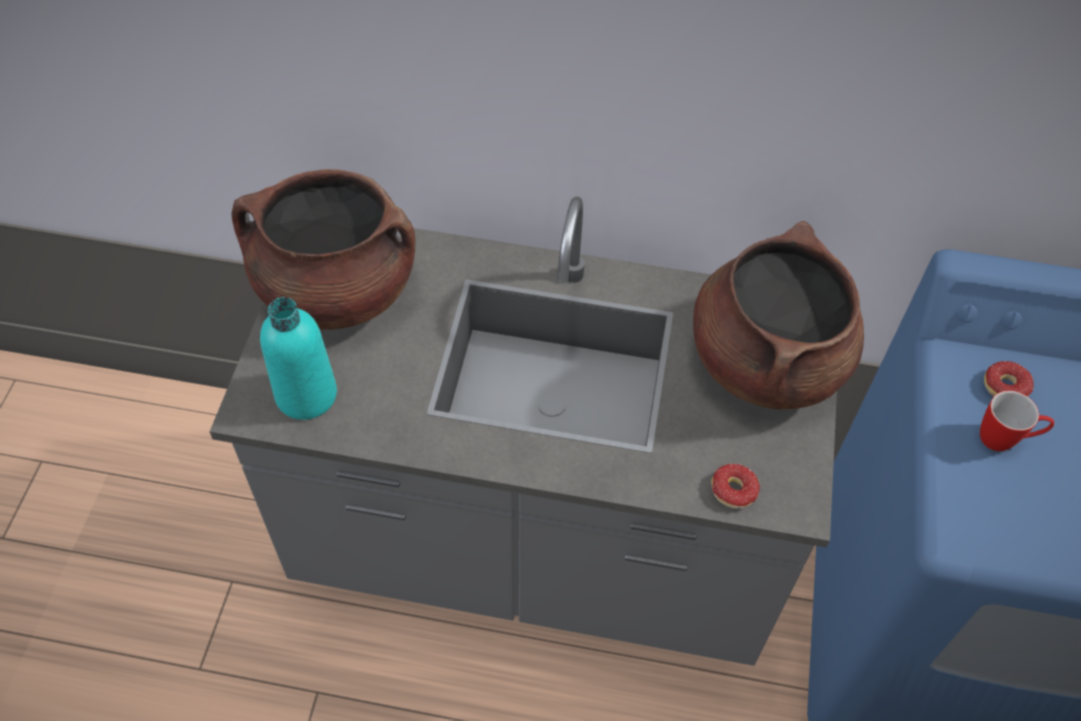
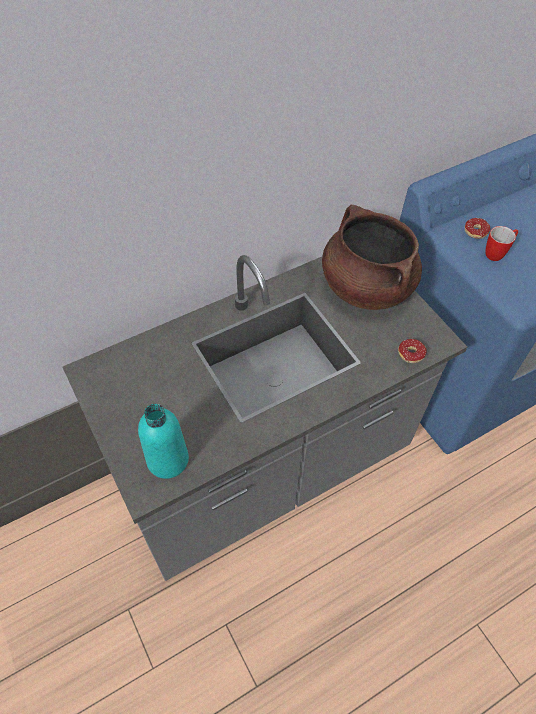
camera: 40 degrees left, 0 degrees up
(336, 290) = (127, 395): brown cooking pot -> none

